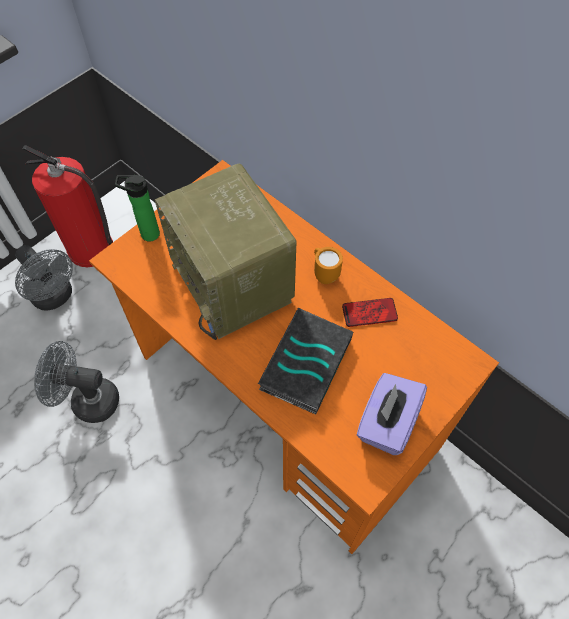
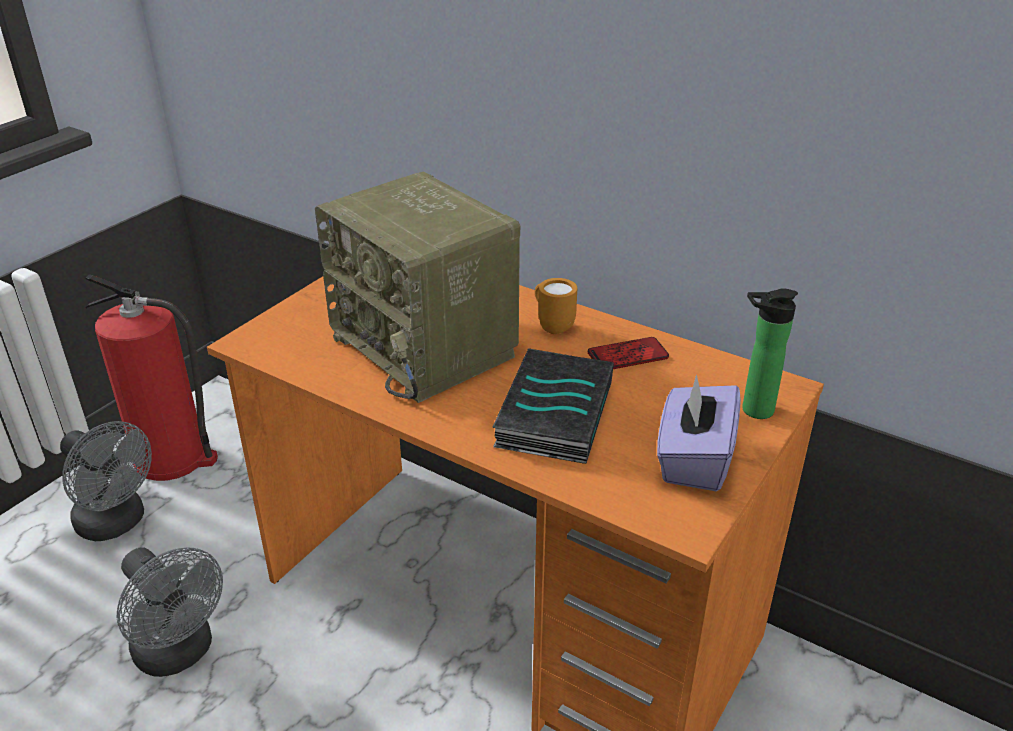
camera: 10 degrees left, 25 degrees down
(87, 400) = (180, 653): grey fan -> grey fan turned 135 degrees counterclockwise
(147, 234) = (289, 313): bottle -> bottle (752, 410)

